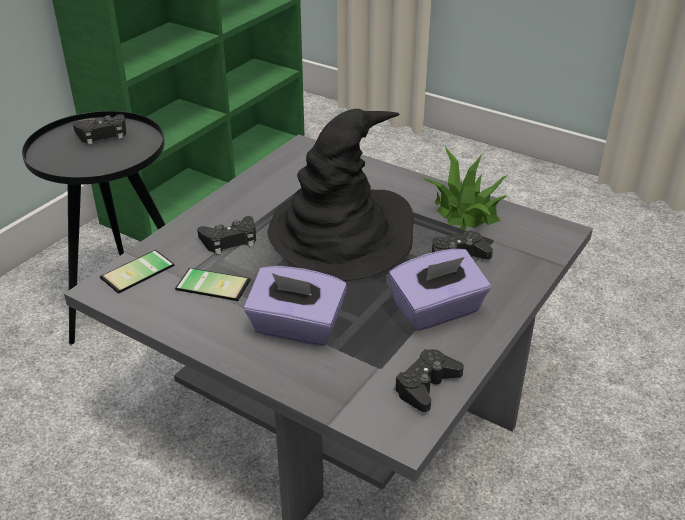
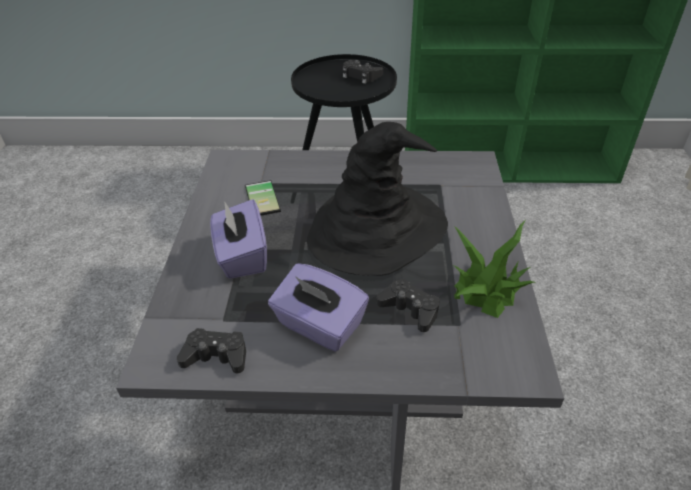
camera: 60 degrees right, 5 degrees up
(139, 273) = (251, 165): phone -> none
(230, 240) = (318, 183): black game controller -> none

